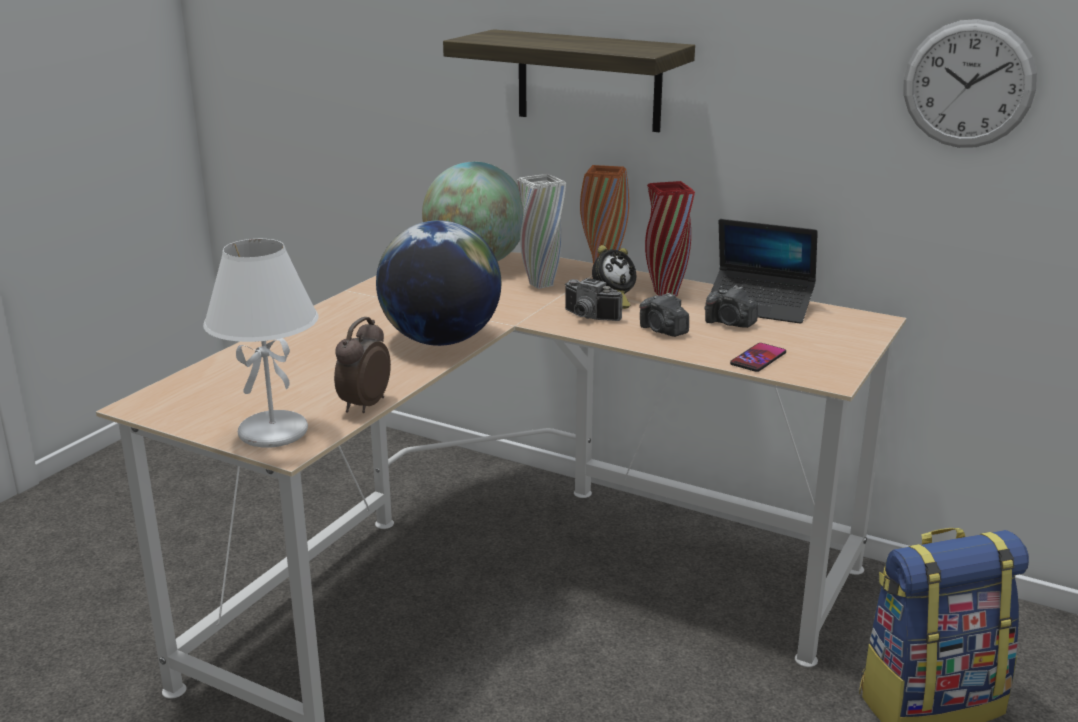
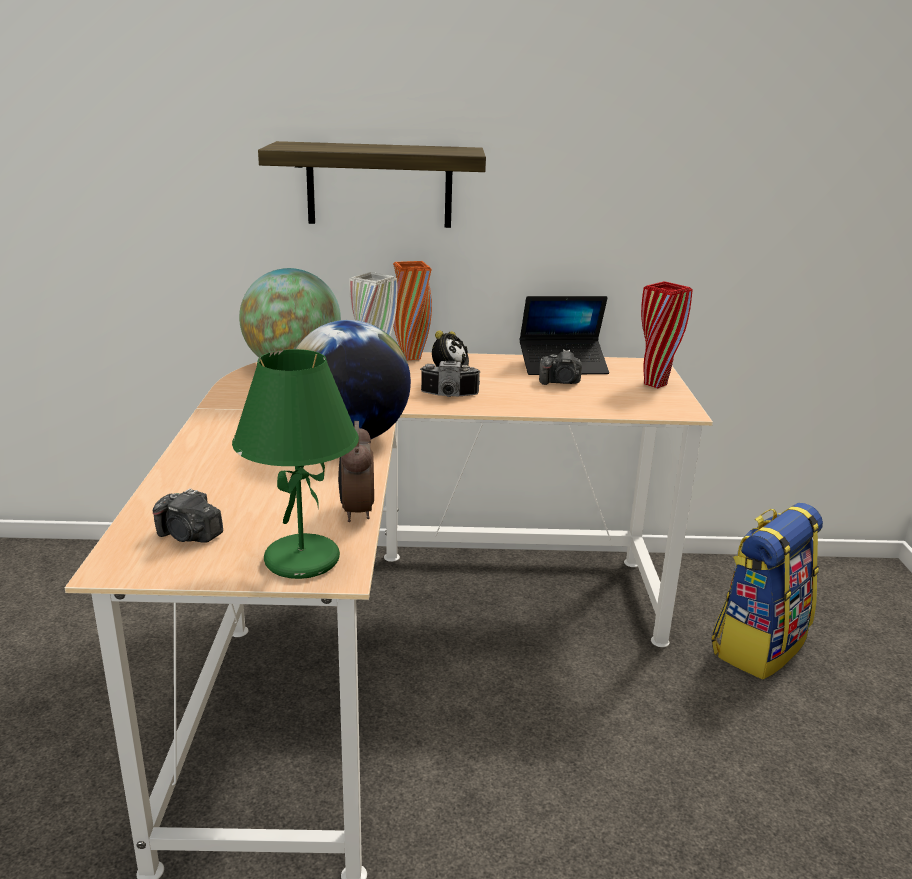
camera: 30 degrees left, 0 degrees up
(274, 432) = (302, 559): white table lamp -> green table lamp
(663, 331) = (520, 396): camera -> camera (189, 536)
(665, 293) = (482, 367): red vase -> red vase (655, 384)
(758, 358) = (616, 405): phone -> none
(968, 84) = (709, 169): wall clock -> none

